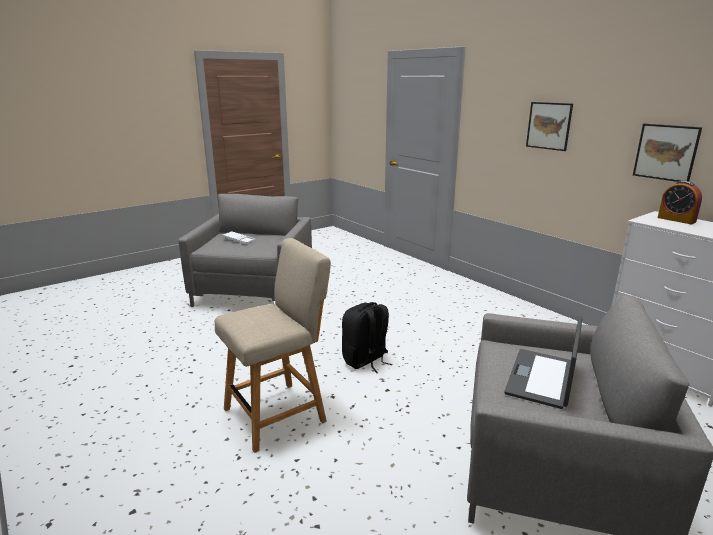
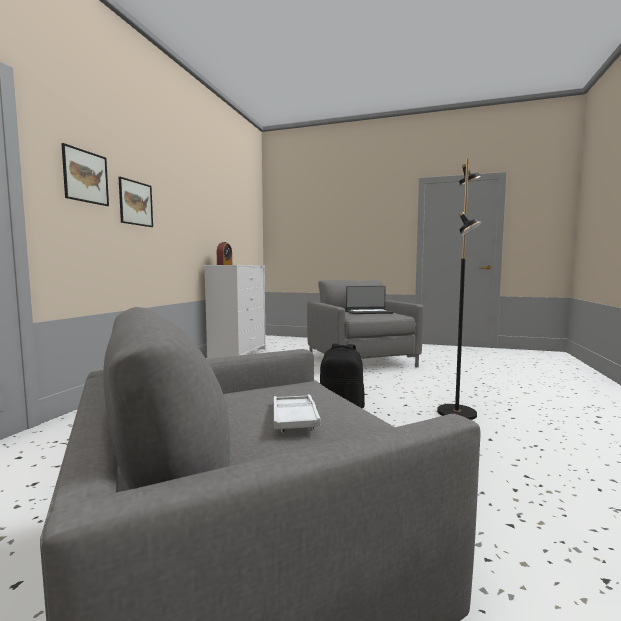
camera: 125 degrees left, 15 degrees down
(279, 413) = (457, 413): beige chair -> black floor lamp
(666, 152) = (198, 227): picture -> picture (85, 176)

